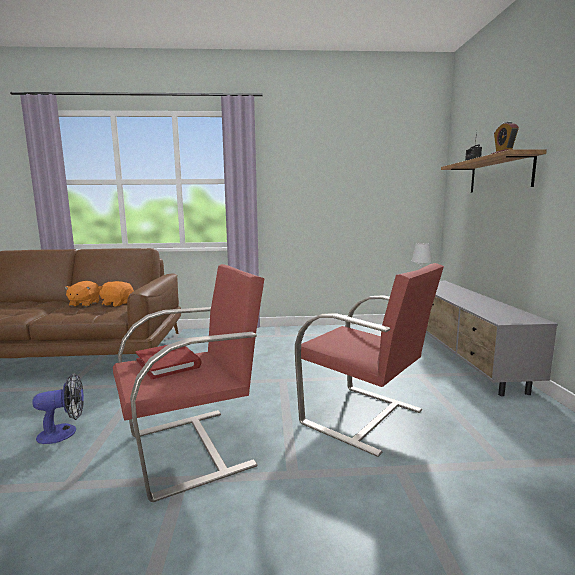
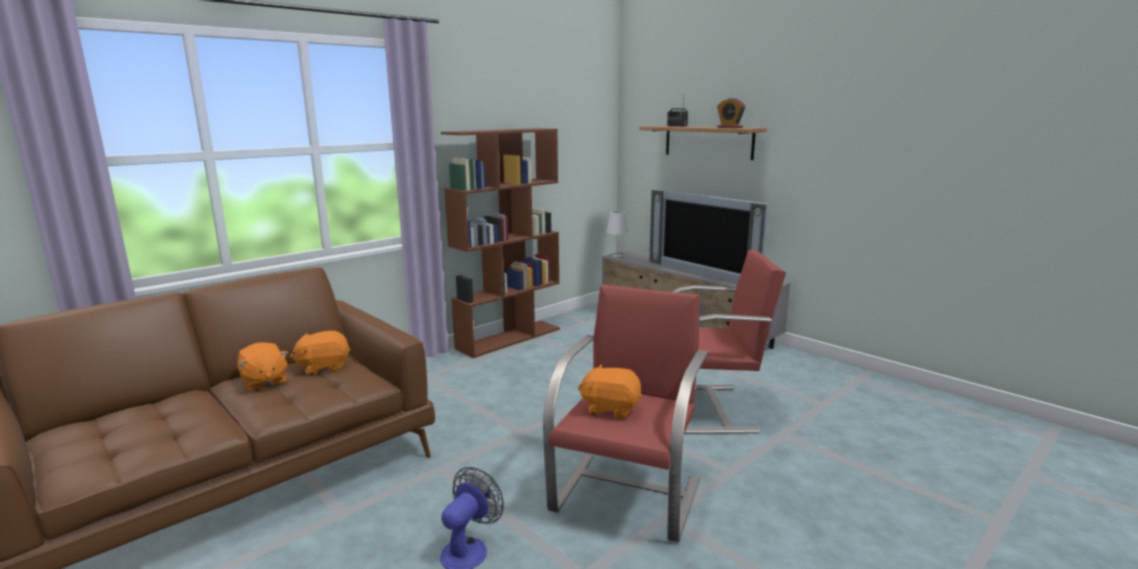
camera: 40 degrees left, 5 degrees up
(168, 363) = (611, 409): red book -> orange plush toy
(309, 330) = (509, 338): none -> brown bookcase
(473, 302) = (704, 272): none -> television

